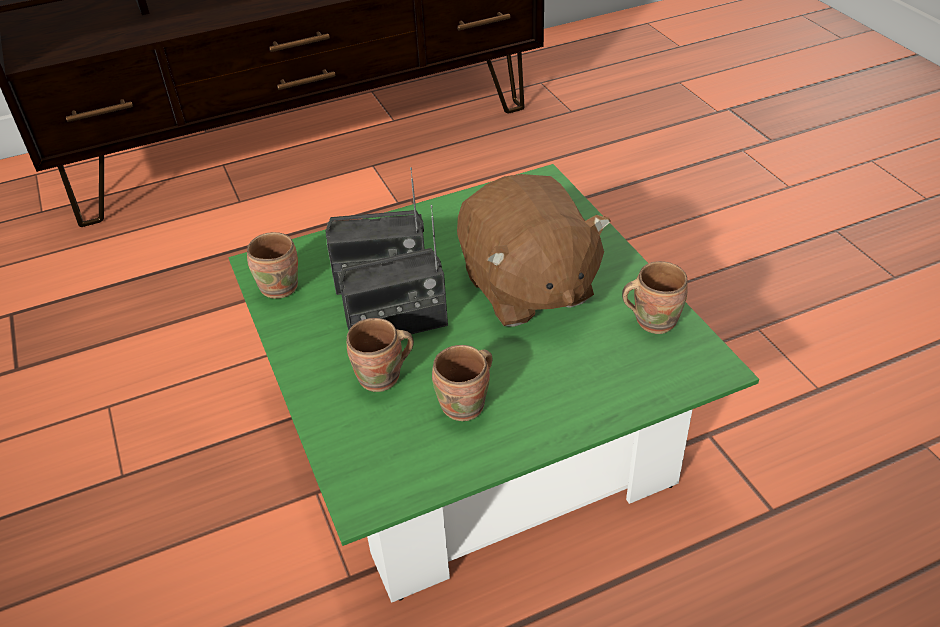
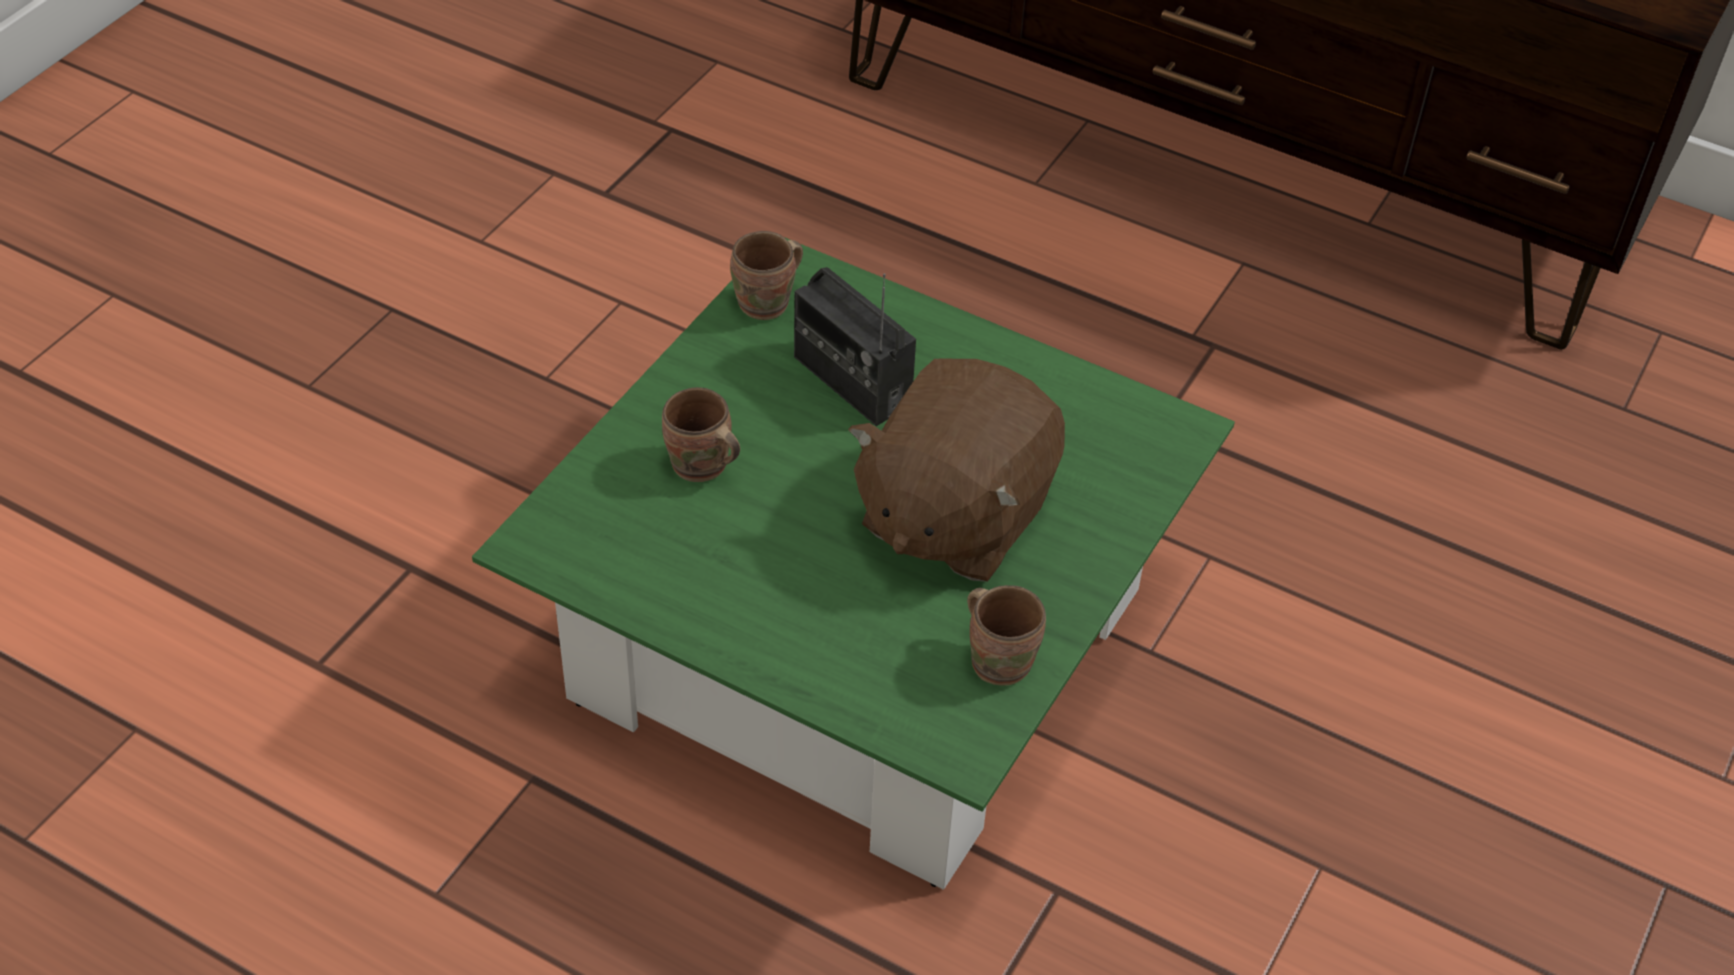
camera: 50 degrees right, 5 degrees up
(397, 325) = (790, 435): radio -> none
(467, 406) = (718, 558): brown mug -> none

